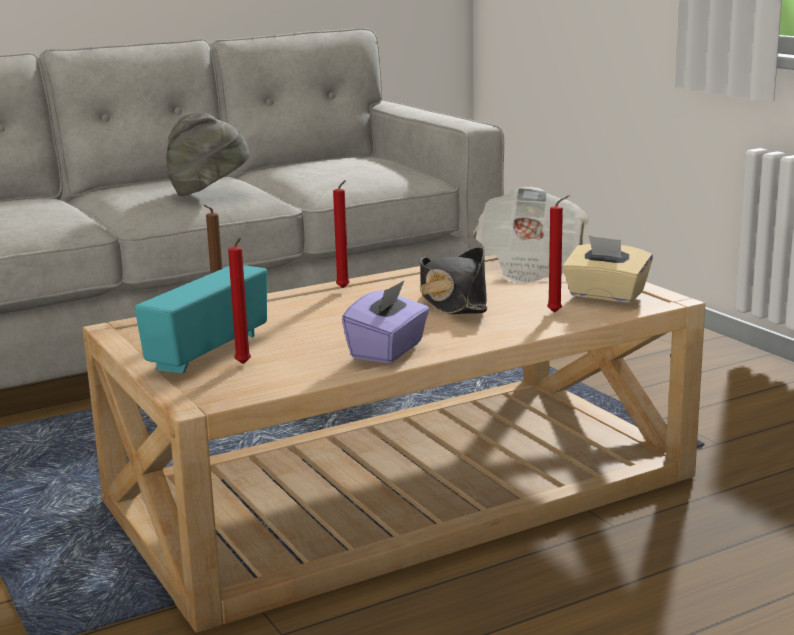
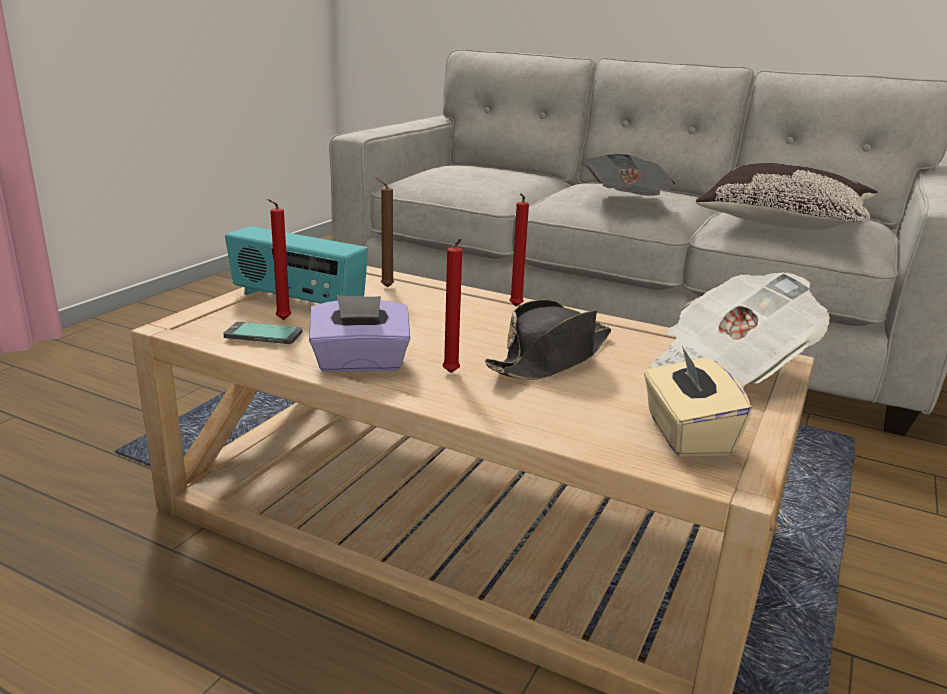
camera: 55 degrees right, 5 degrees up
(207, 351) = (297, 301): radio -> radio turned 150 degrees counterclockwise
(209, 192) = (627, 202): grey hat -> newspaper
(276, 373) = (263, 335): none -> phone
(342, 172) = (785, 222): none -> pillow
(557, 312) = (587, 419): red candle -> red candle (451, 374)

